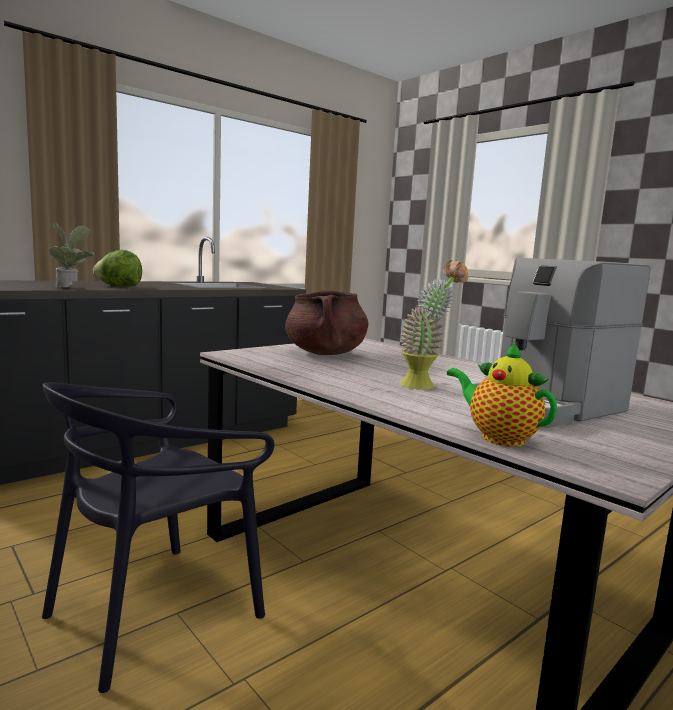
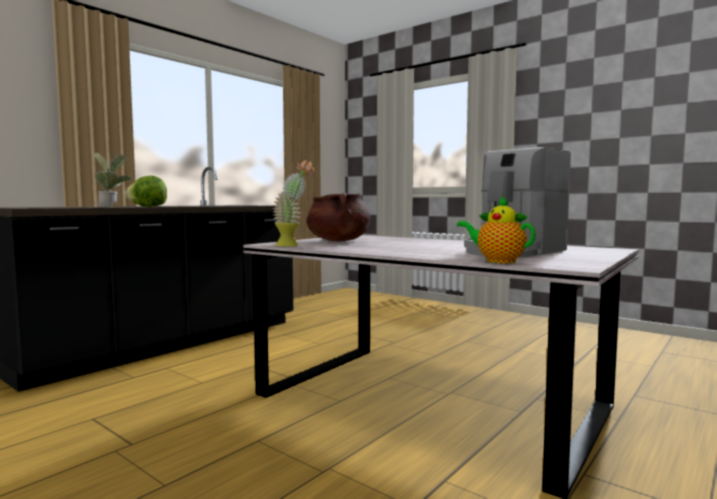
camera: 10 degrees left, 5 degrees down
(154, 611) = (239, 441): black chair -> none
(426, 385) = (428, 248): potted plant -> potted plant (293, 245)

